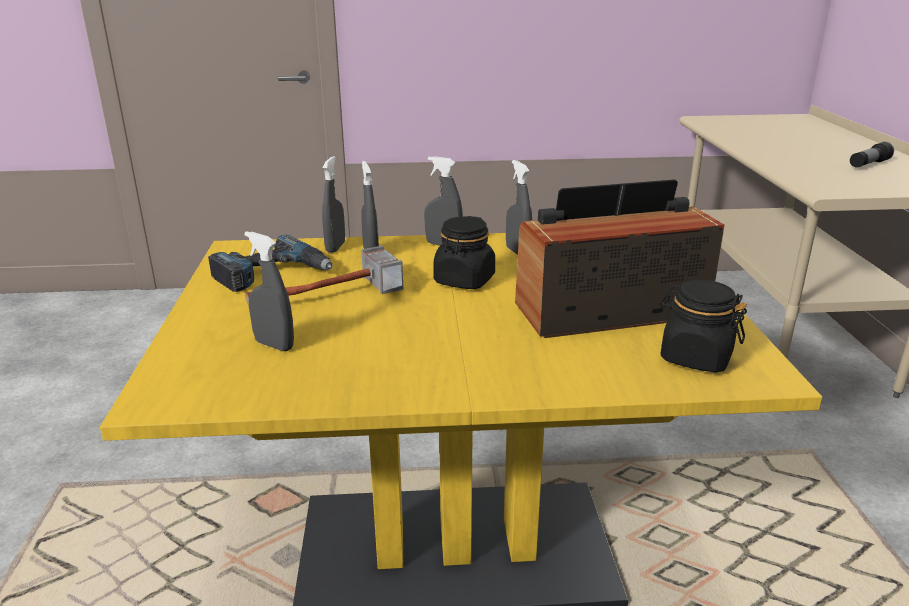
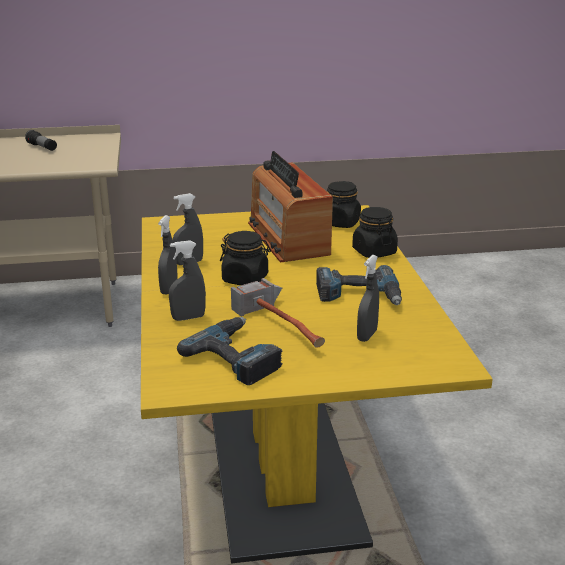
camera: 95 degrees left, 0 degrees up
(335, 247) = (171, 335): grey spray bottle -> none
(394, 349) = (358, 295): none -> power drill
(562, 377) = (374, 252): none -> black jar

